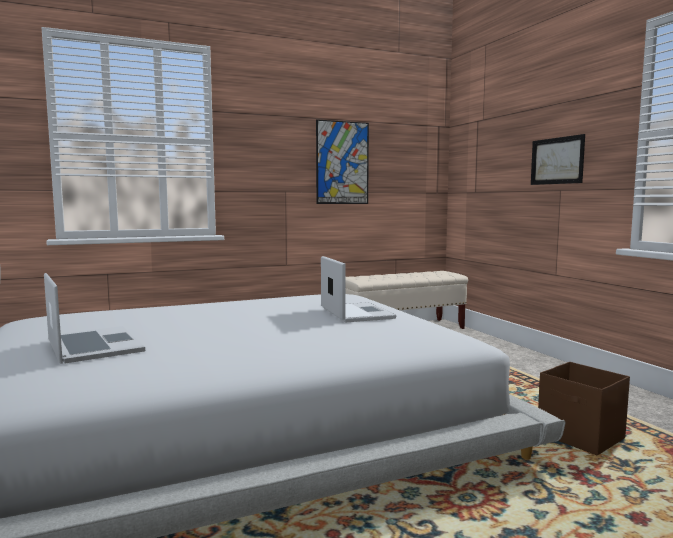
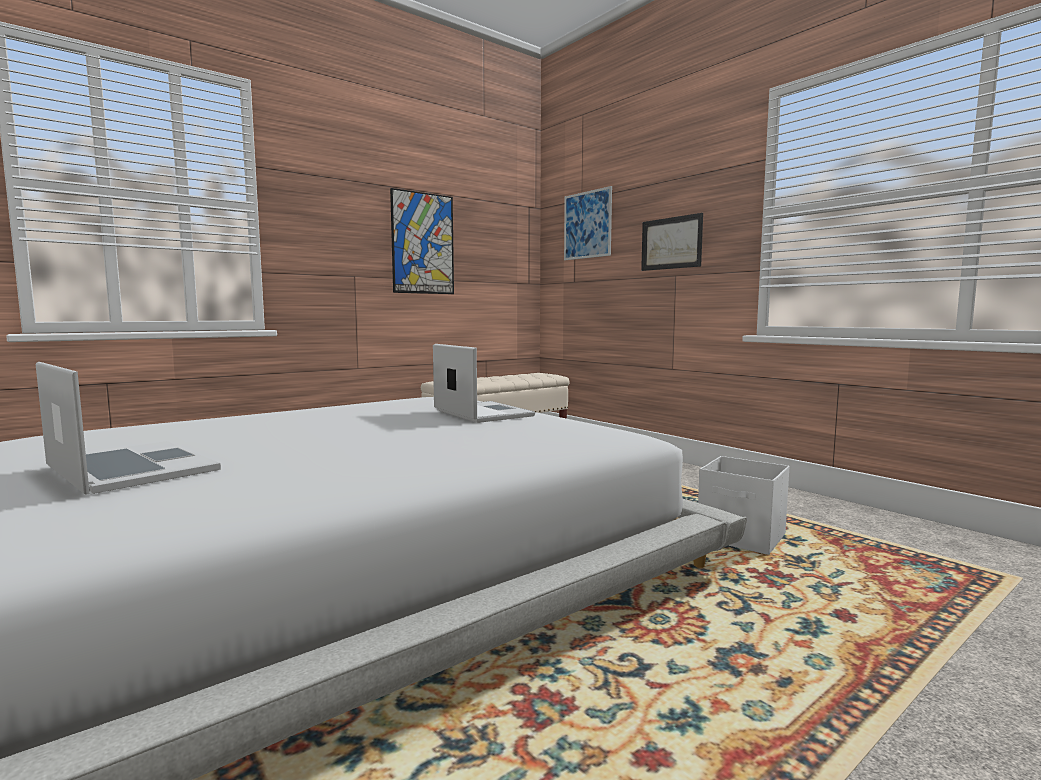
camera: 15 degrees left, 0 degrees up
(487, 142) = (587, 225): none -> picture
(581, 437) = (742, 537): brown storage box -> white storage box

